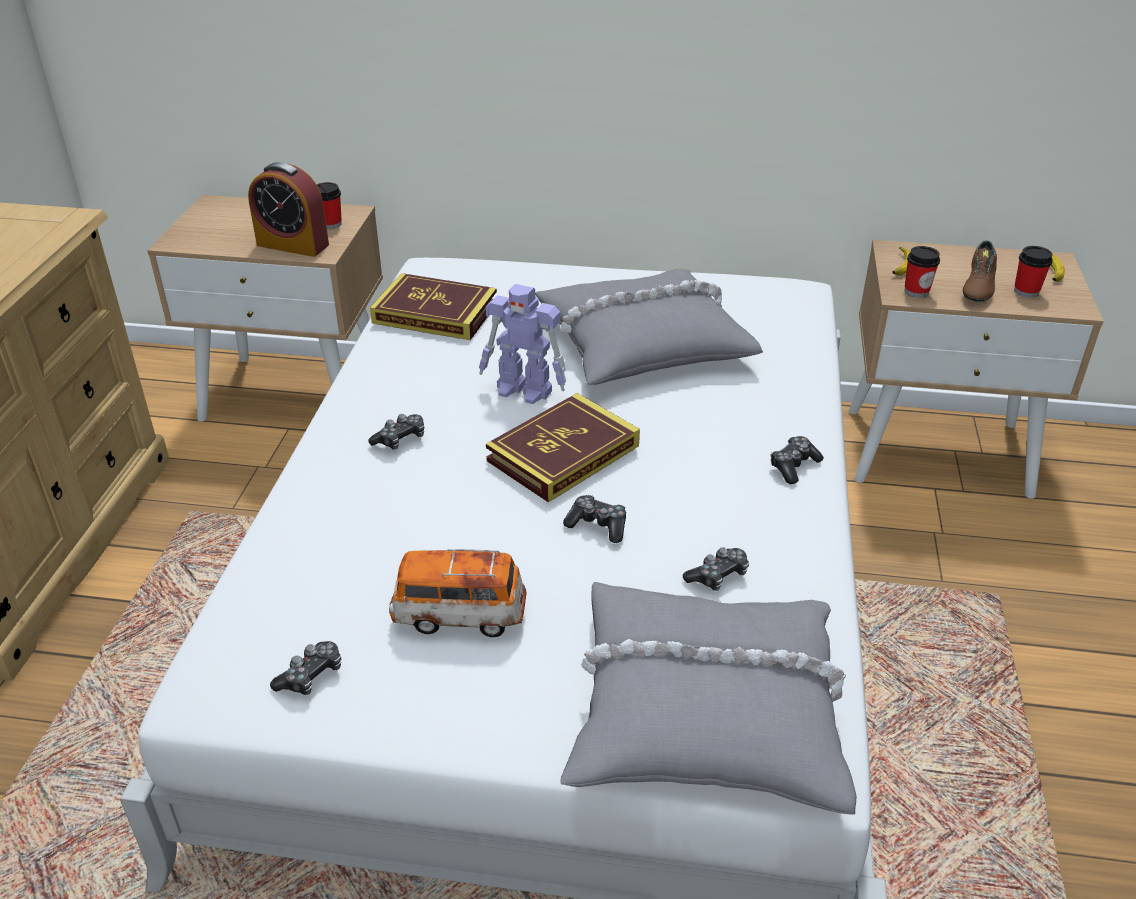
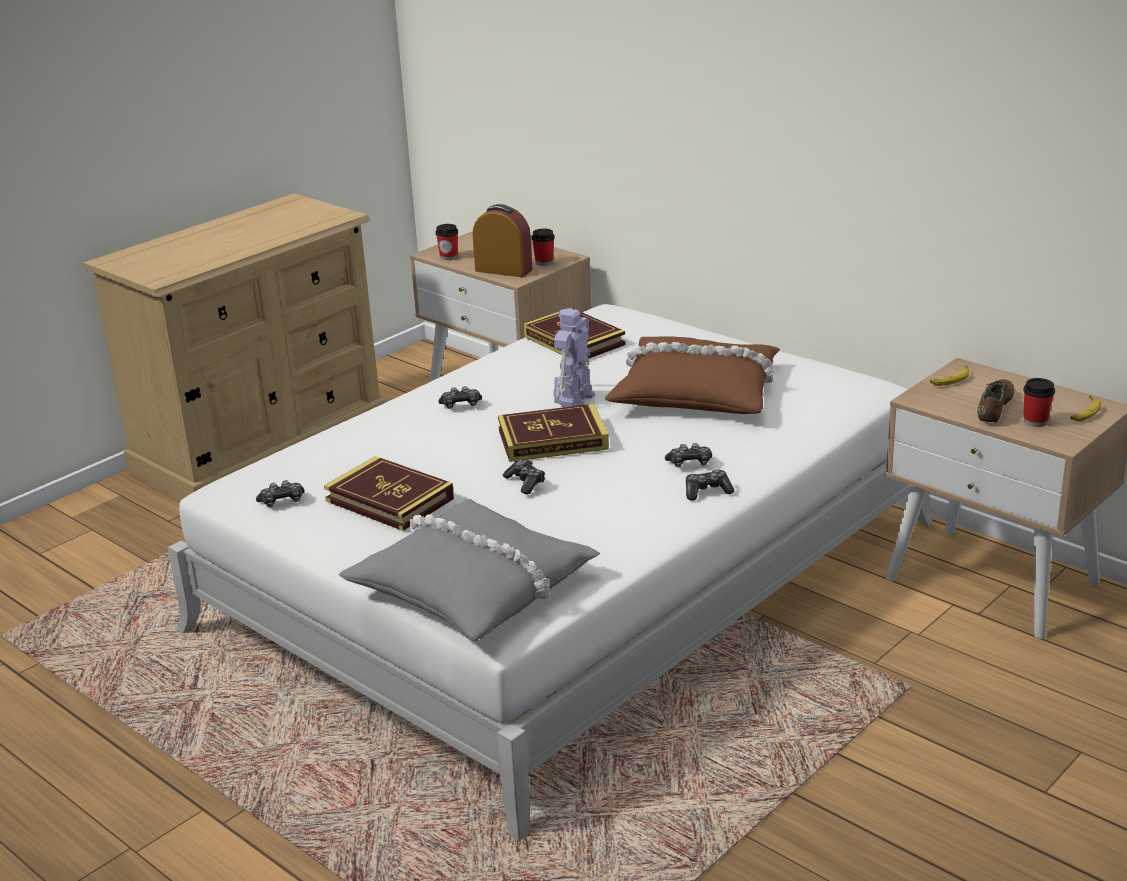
camera: 35 degrees right, 10 degrees down
(293, 245) = (503, 270): alarm clock -> alarm clock turned 150 degrees clockwise
(459, 615) = (389, 500): toy car -> book
(525, 390) = (574, 399): toy robot -> toy robot turned 60 degrees clockwise
(642, 342) = (696, 391): grey pillow -> brown pillow
(718, 576) = (569, 531): game controller -> game controller (689, 463)
(916, 291) = (934, 399): cup -> cup (448, 257)
(977, 287) = (995, 408): brown shoe -> brown shoe turned 150 degrees clockwise

